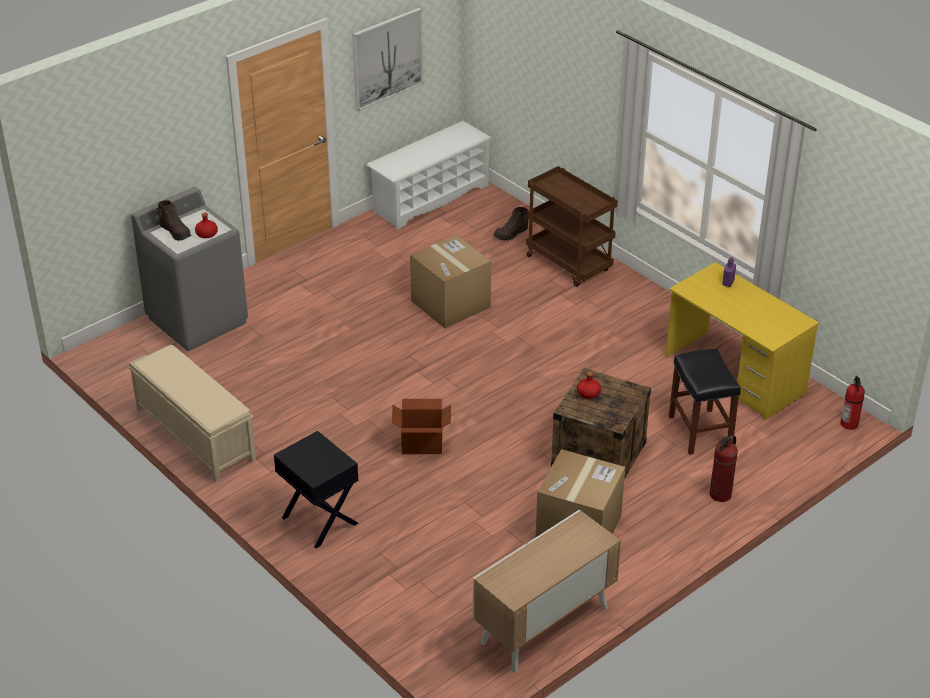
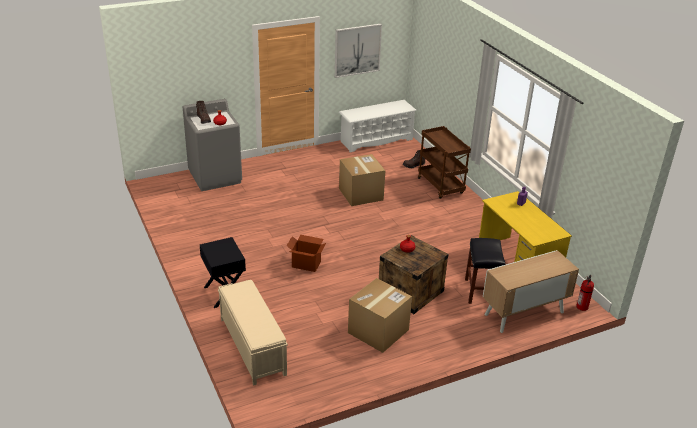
camera: 15 degrees right, 5 degrees down
(194, 434) = (180, 233): beige bench -> beige bench (252, 346)
(545, 626) = (329, 384): cabinet -> cabinet (524, 314)
(720, 494) = (478, 331): fire extinguisher -> none

